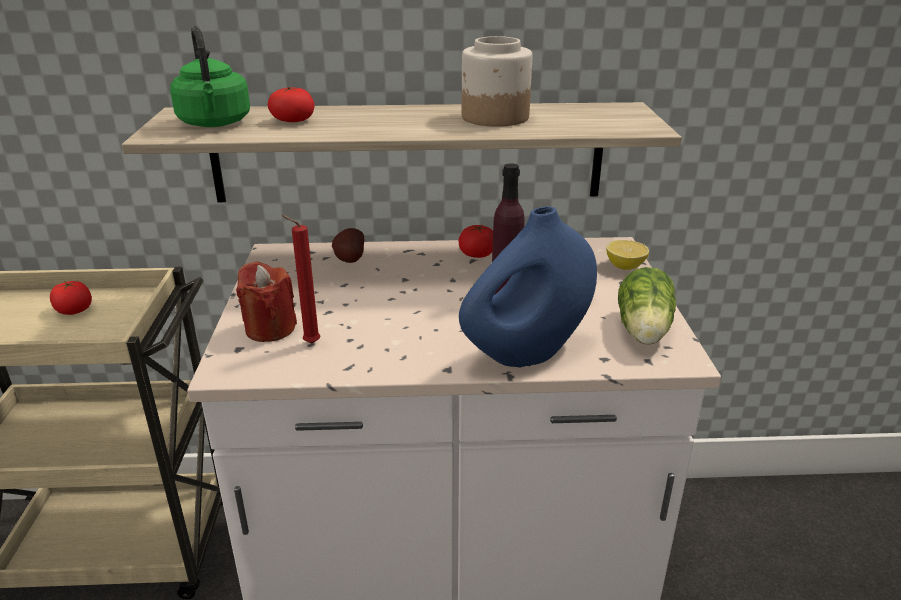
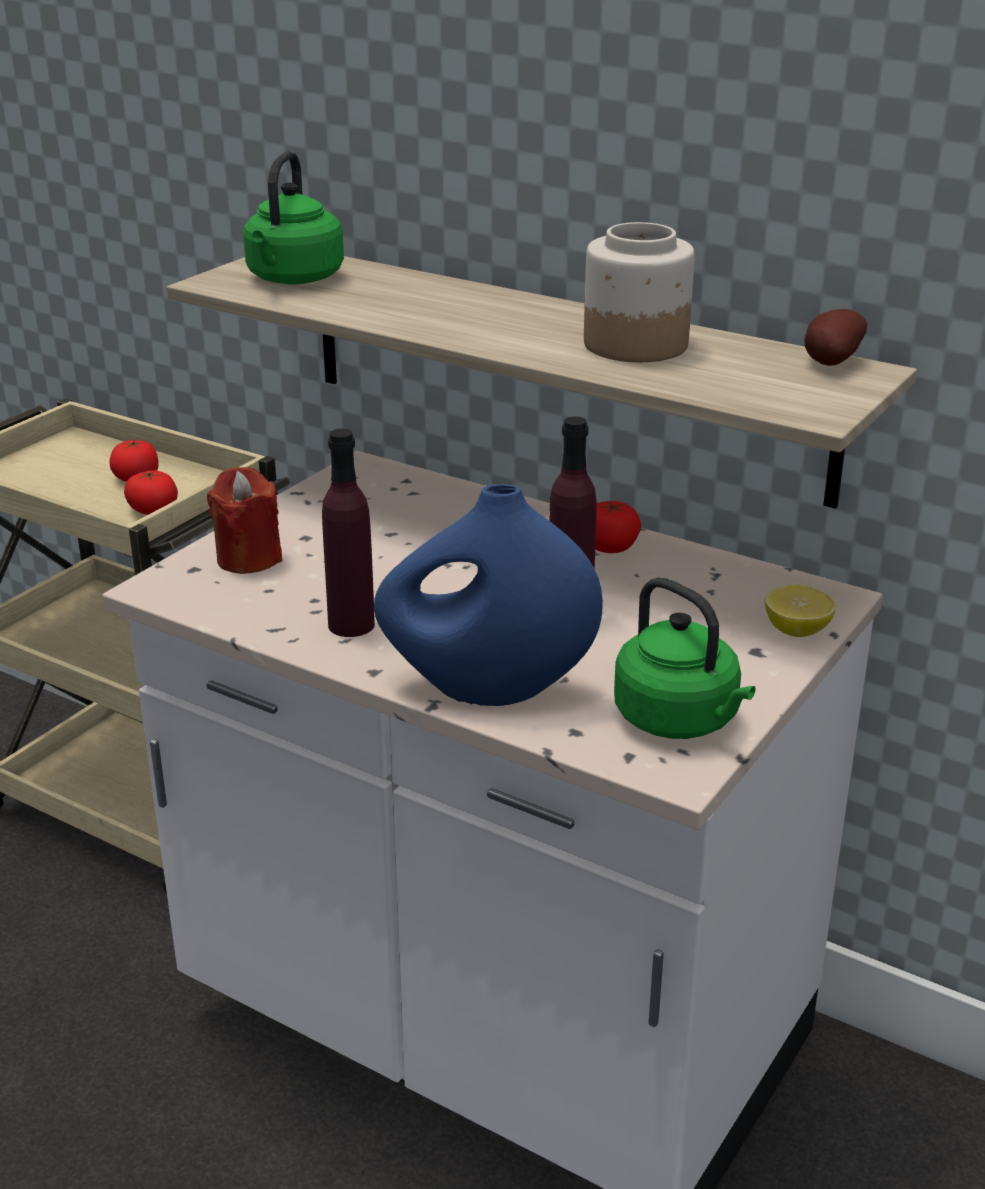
camera: 35 degrees right, 0 degrees up
(293, 120) = (382, 294): tomato -> tomato (153, 510)
(309, 343) = (267, 589): red candle -> none
(348, 260) = (436, 504): potato -> potato (829, 363)
(394, 346) = (351, 625): none -> purple bottle
(643, 331) = (680, 721): lettuce -> green kettle

